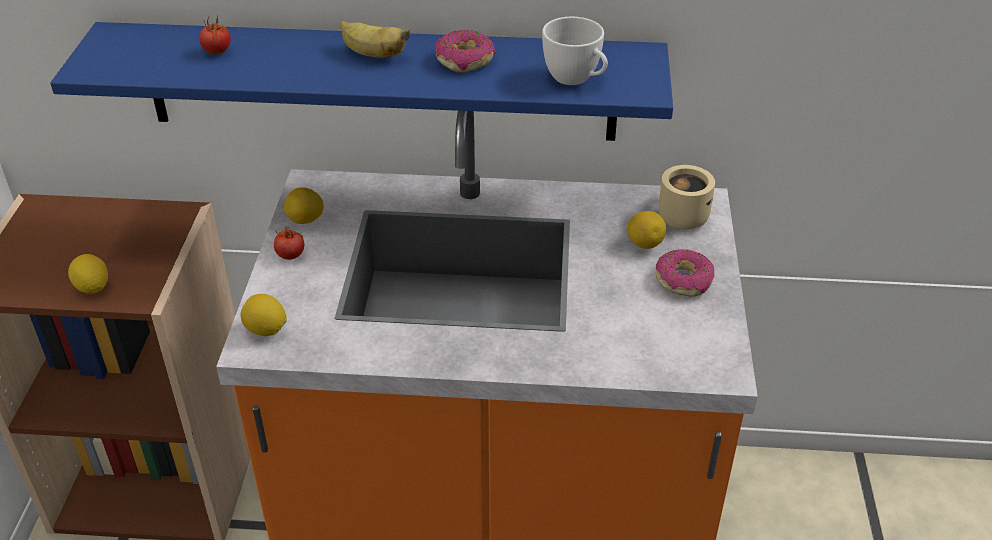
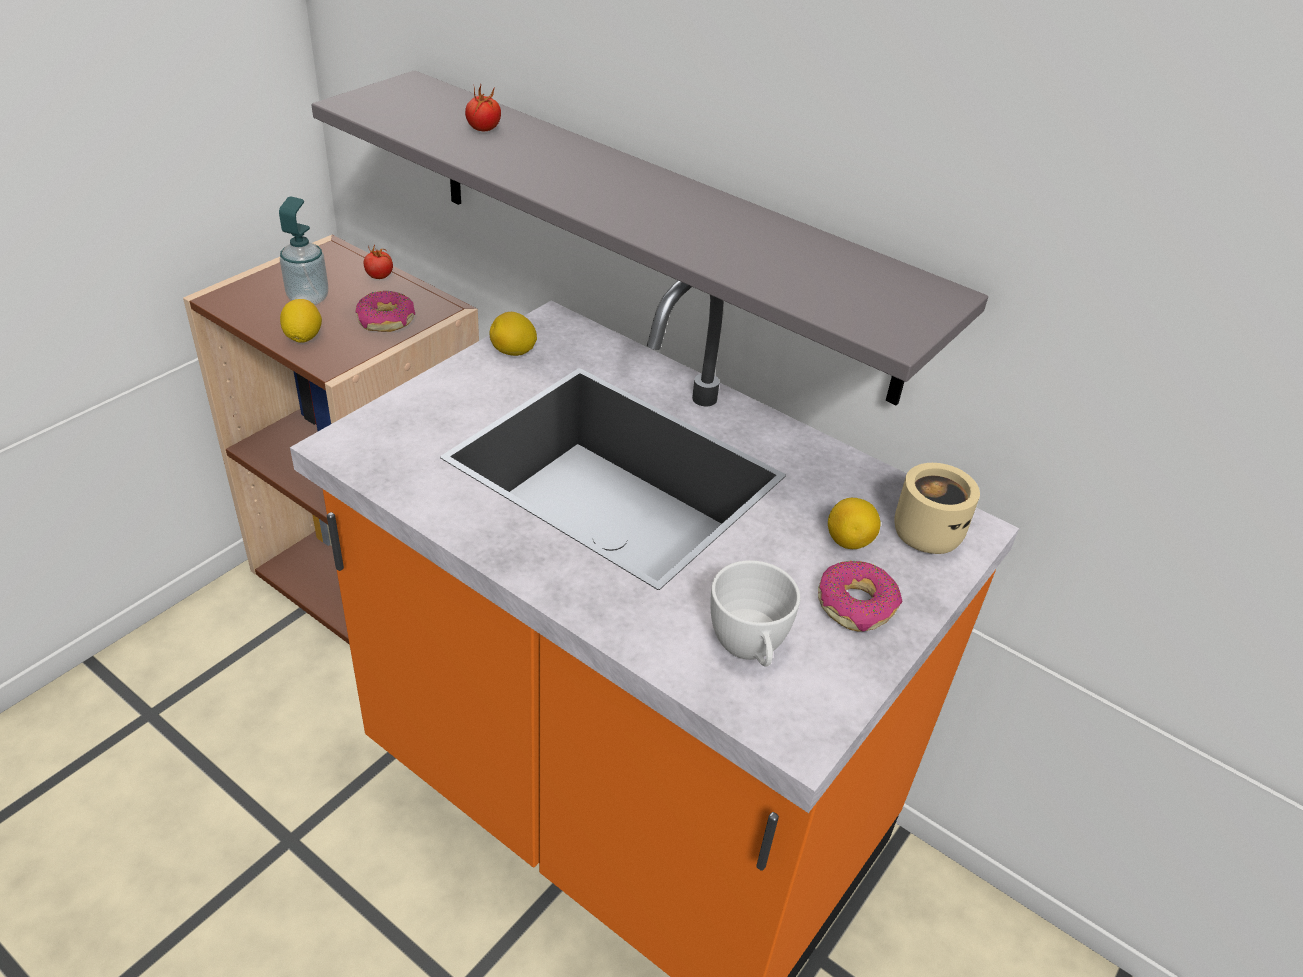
camera: 30 degrees right, 0 degrees up
(60, 255) = (308, 298): none -> soap dispenser
(266, 330) = (367, 436): lemon -> none
(291, 255) = (464, 378): tomato -> tomato (379, 276)
(372, 54) = (628, 184): banana -> none
(380, 82) = (656, 231): blue shelf -> grey shelf
(465, 60) = (719, 225): donut -> donut (386, 320)
(576, 79) = (823, 290): white cup -> white cup (749, 650)

